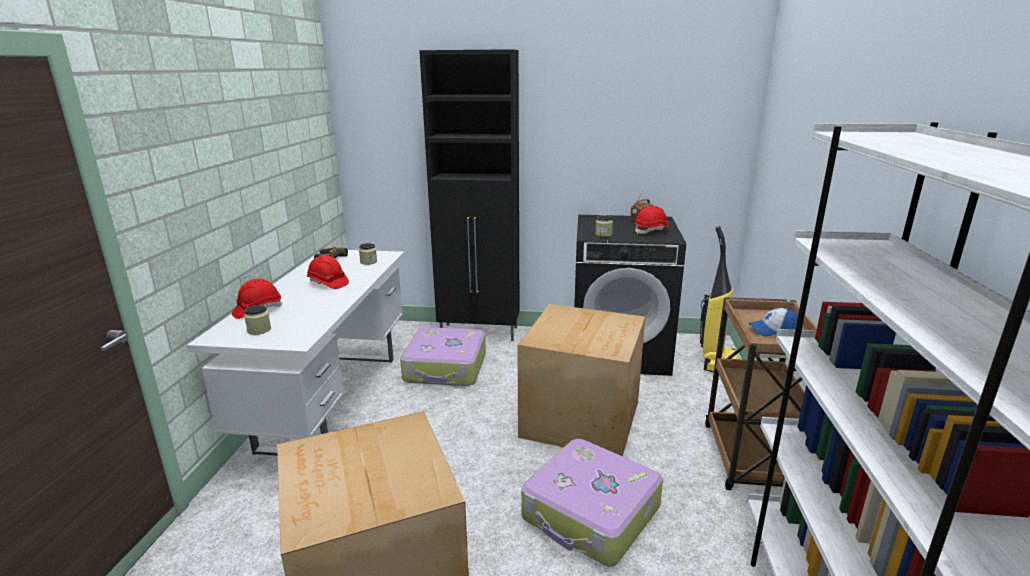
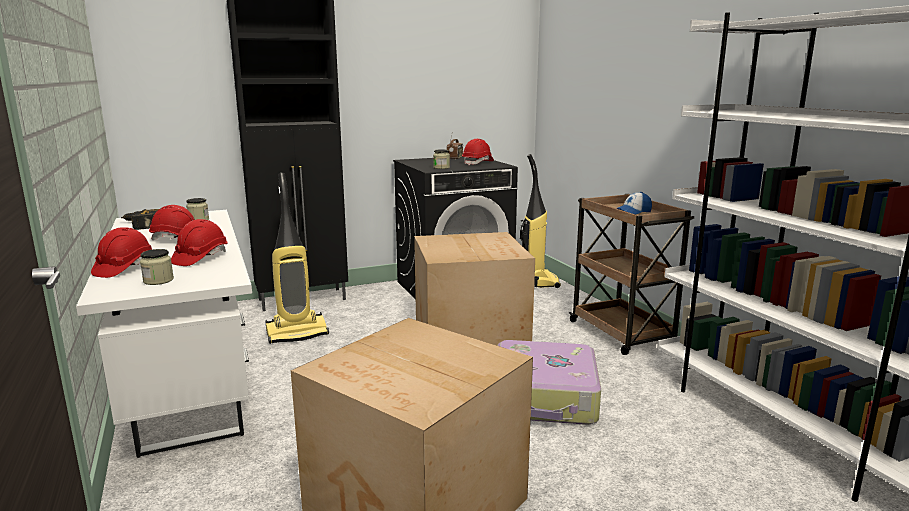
camera: 30 degrees left, 5 degrees down
(314, 310) = (200, 258): none -> red hard hat
(446, 368) = (297, 333): suitcase -> vacuum cleaner

